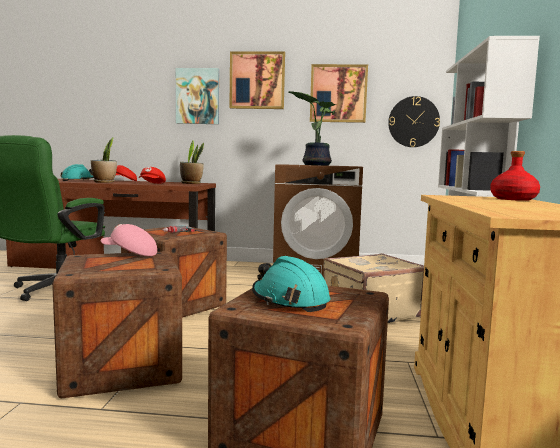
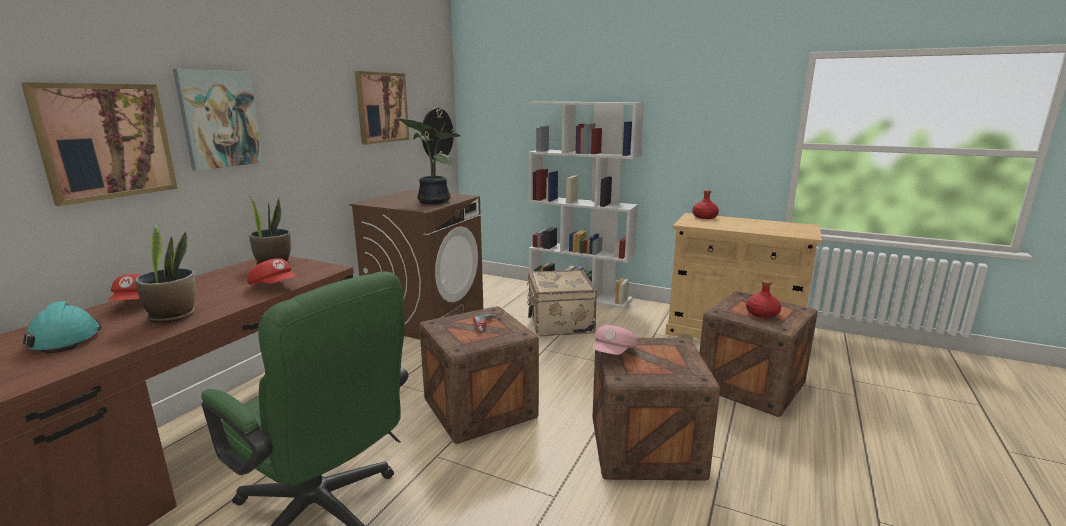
camera: 70 degrees left, 10 degrees up
(257, 80) = (299, 92): picture -> picture (106, 141)
(289, 300) = (762, 313): turquoise hard hat -> red bottle

